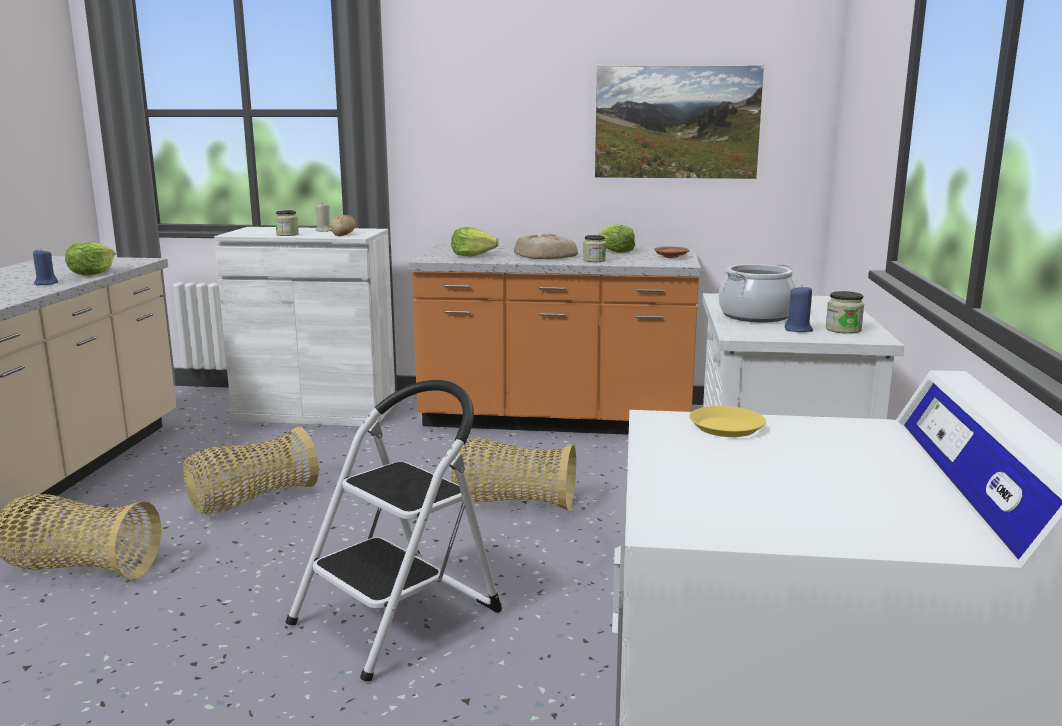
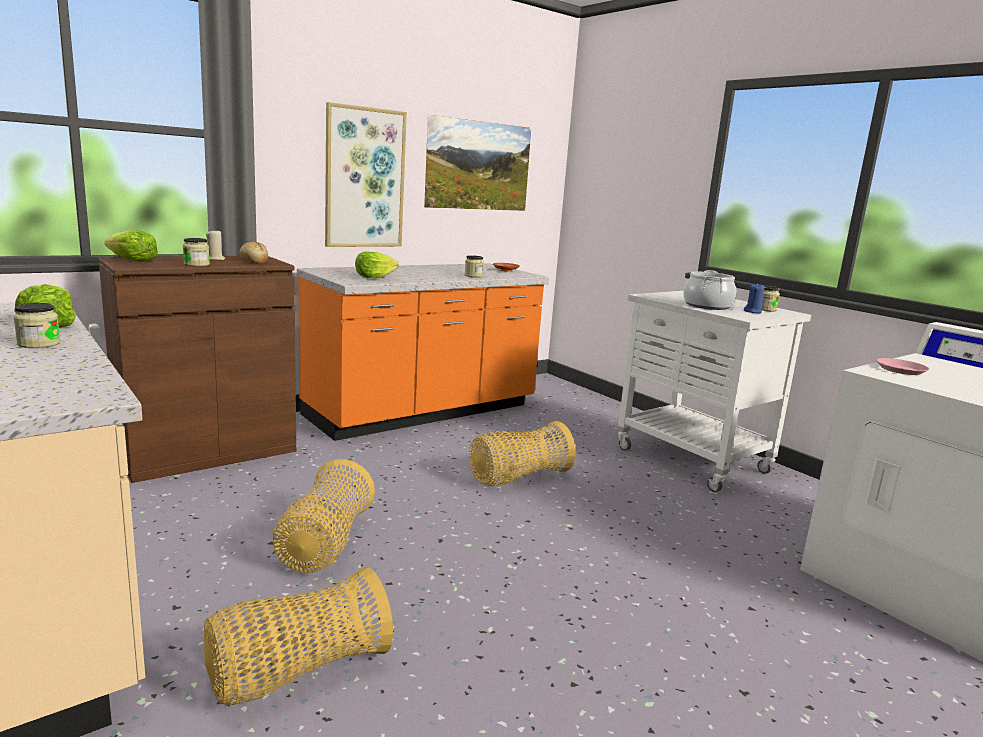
camera: 45 degrees left, 0 degrees up
(46, 283) = (39, 344): blue candle -> jar
(316, 412) = (208, 452): white cabinet -> brown cabinet
(402, 616) = (618, 578): step ladder -> none
(515, 147) = (364, 178): none -> picture
(545, 255) = (424, 274): bread -> none
(615, 251) = (457, 268): lettuce -> lettuce (132, 261)
(726, 427) = (901, 370): yellow plate -> pink plate

